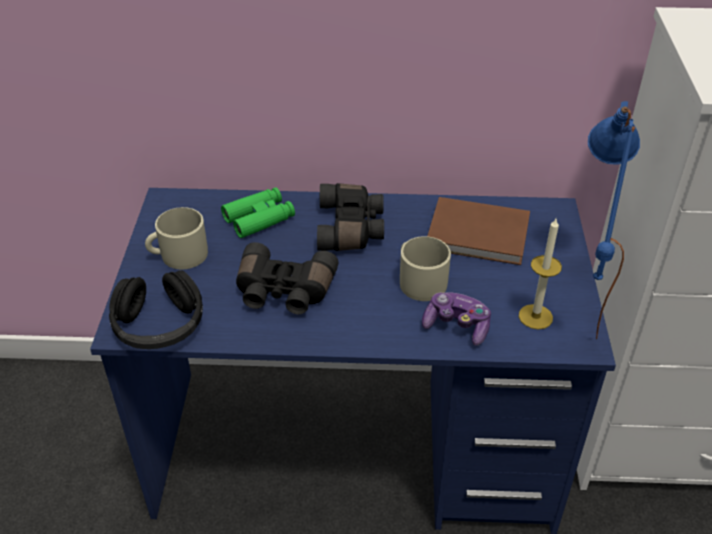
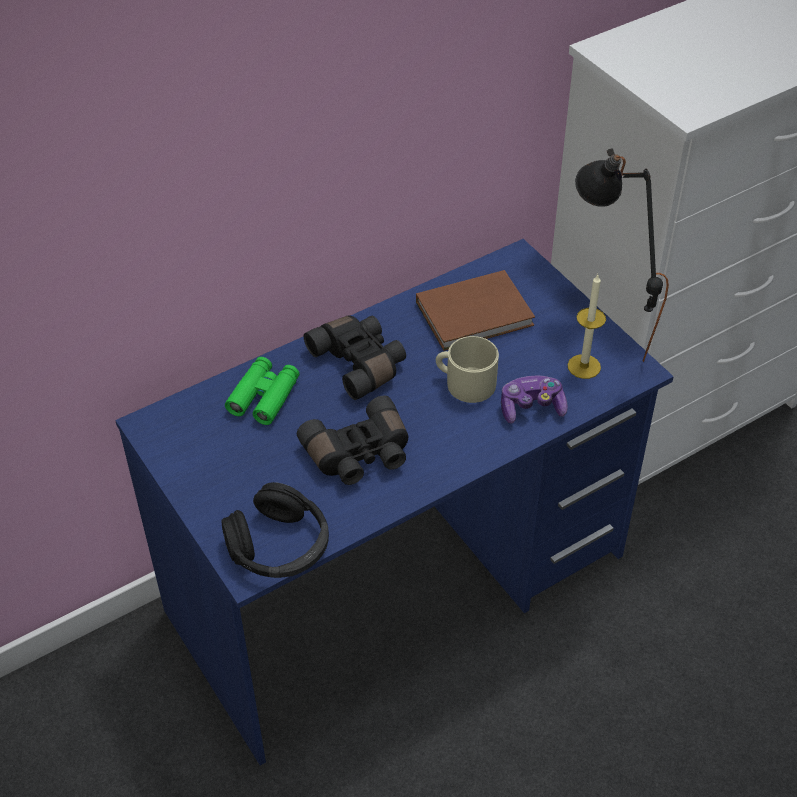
camera: 35 degrees left, 5 degrees up
(178, 255) = (224, 472): beige mug -> none
(580, 300) = (604, 333): blue table lamp -> black table lamp

